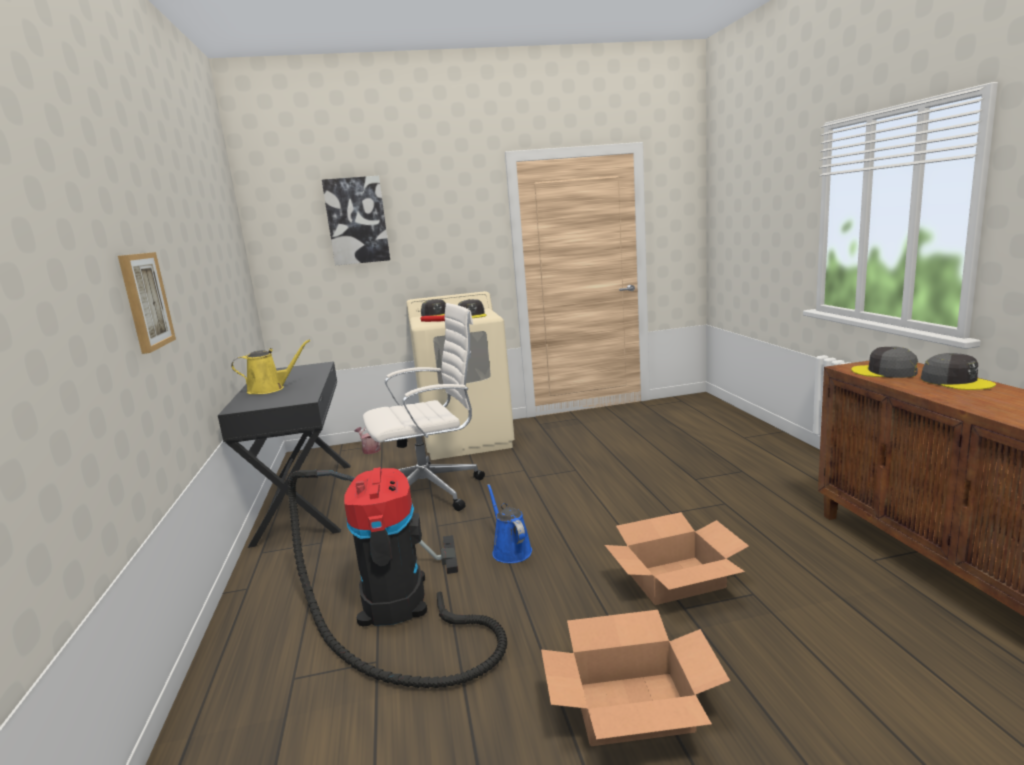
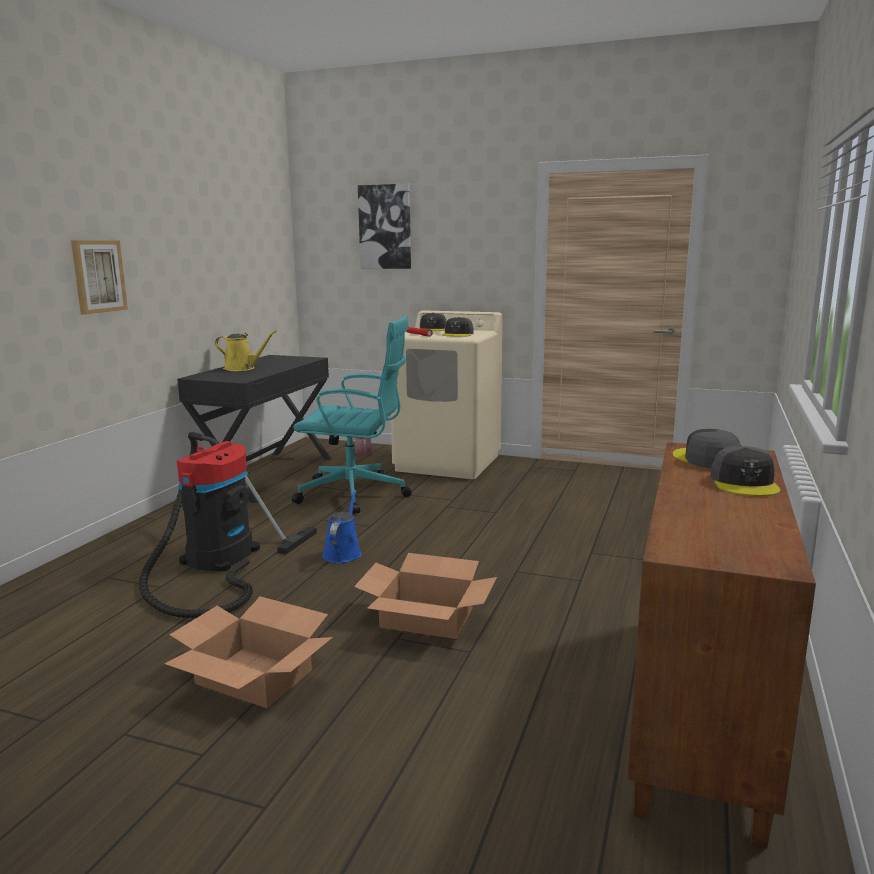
camera: 30 degrees right, 0 degrees up
(430, 491) = (356, 494): white office chair -> turquoise office chair

